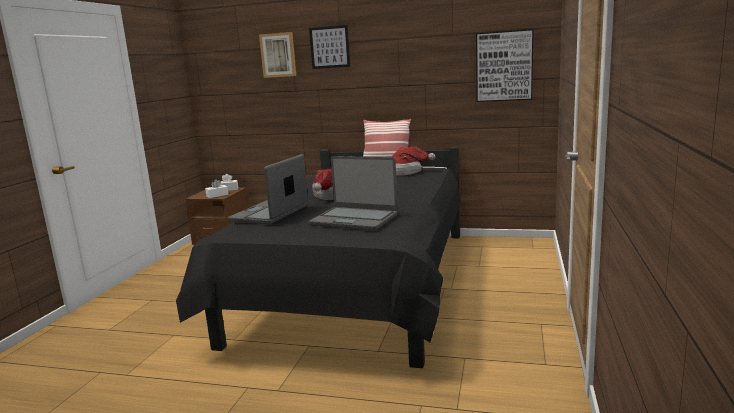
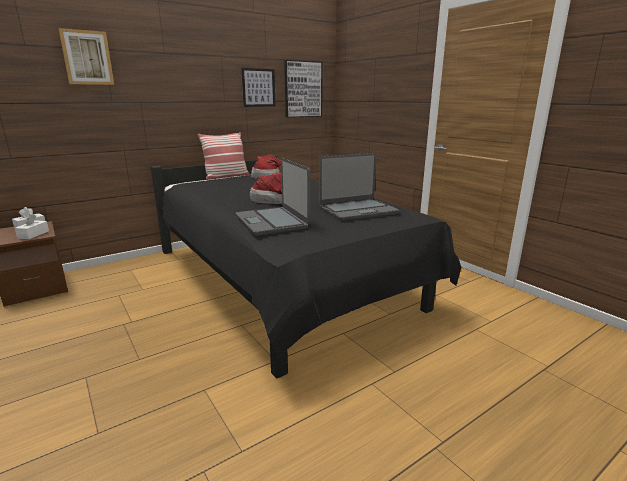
camera: 50 degrees left, 5 degrees up
(329, 47) = (153, 56): picture -> picture (258, 87)

